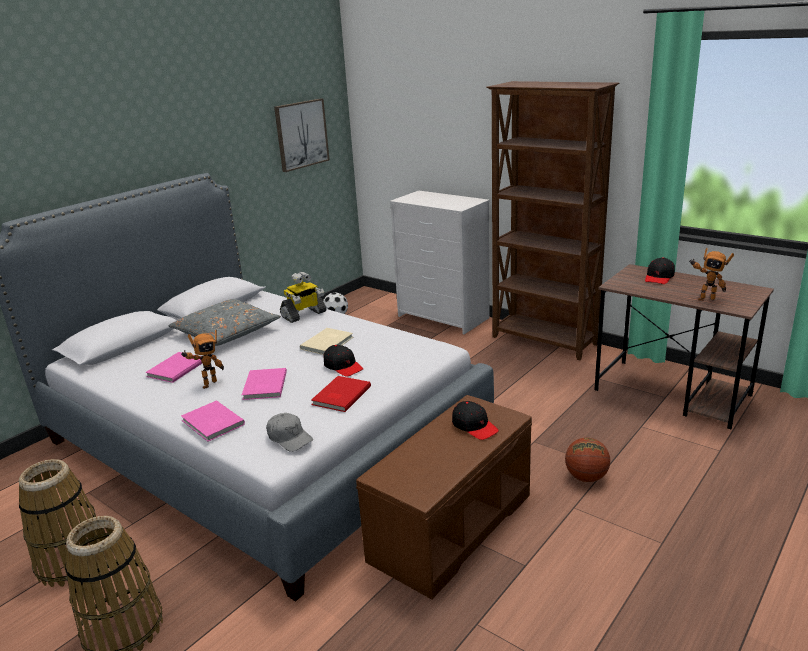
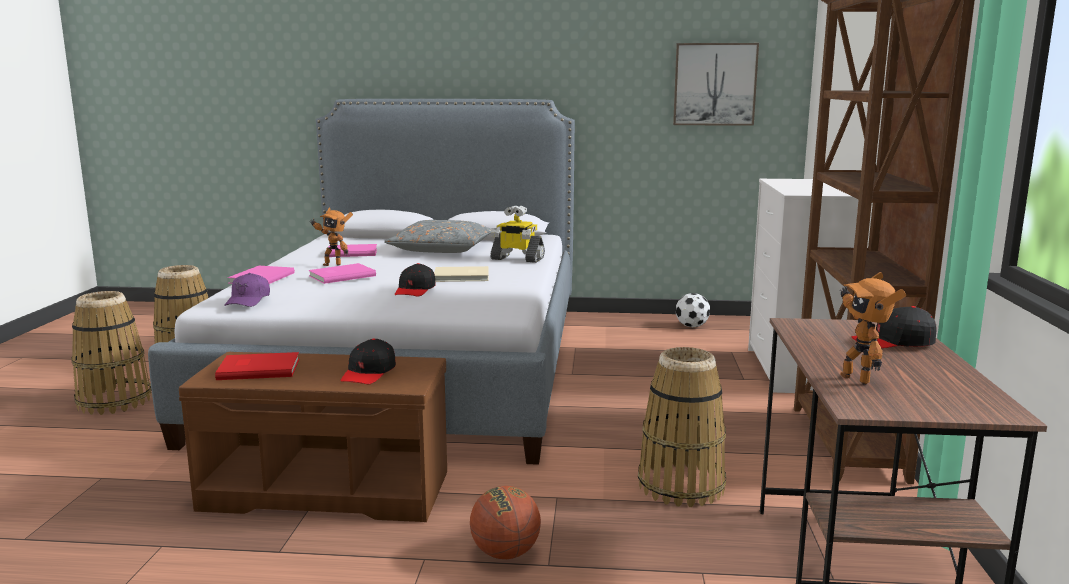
camera: 55 degrees right, 10 degrees down
(289, 438) = (248, 300): grey cap -> purple cap
(340, 395) = (349, 299): red book -> red book (258, 368)
(551, 400) = (680, 486): none -> basket

